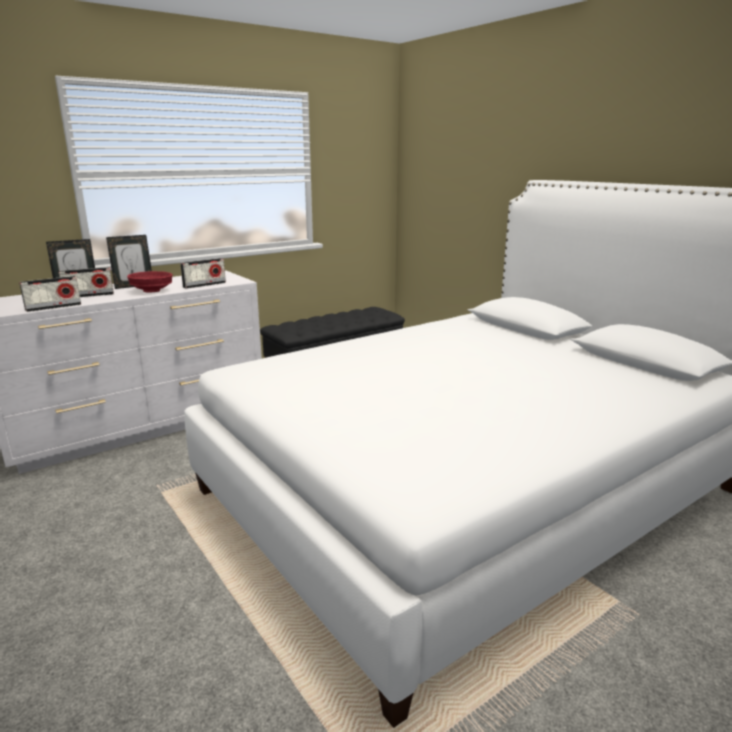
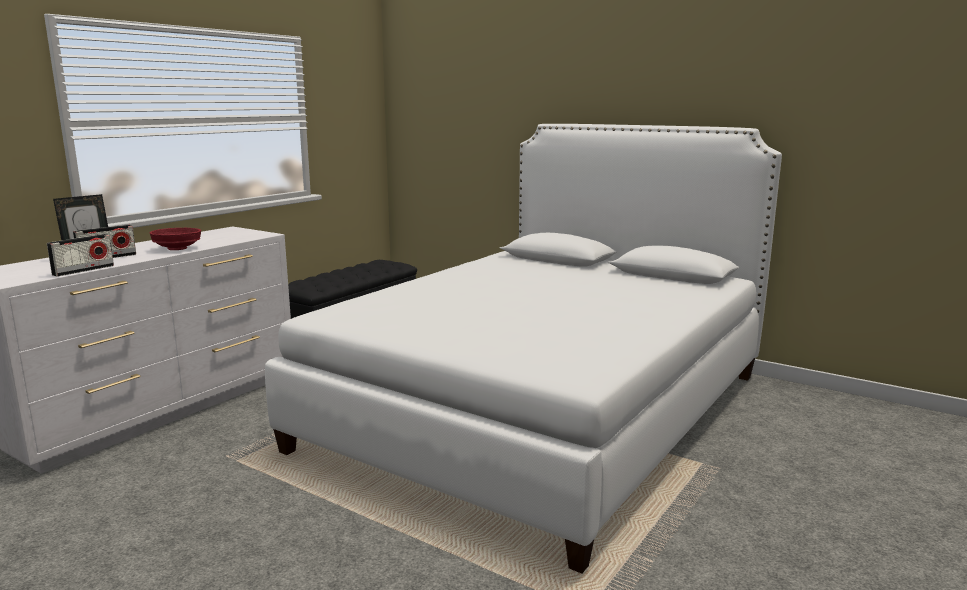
camera: 20 degrees left, 5 degrees down
(134, 286) = (147, 246): picture frame -> none
(204, 285) = (230, 240): radio -> none

